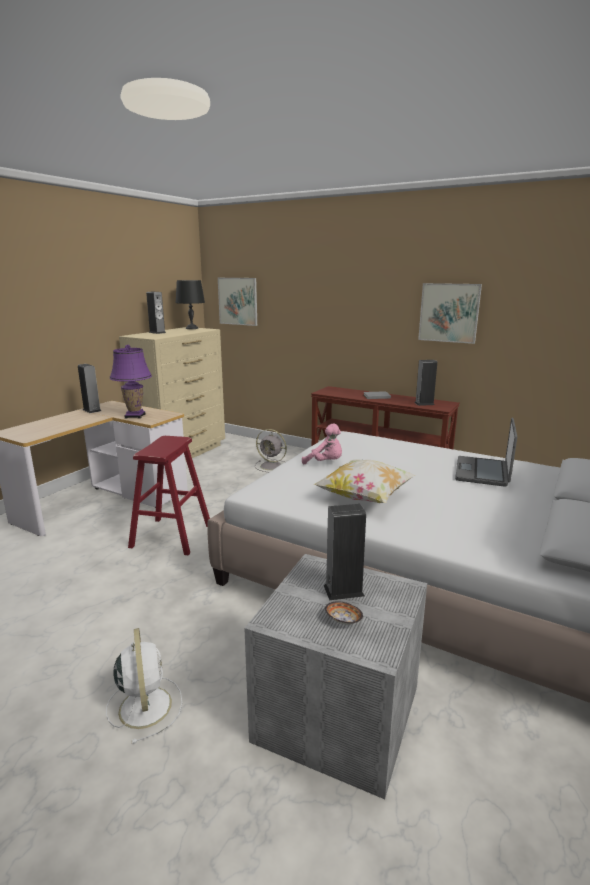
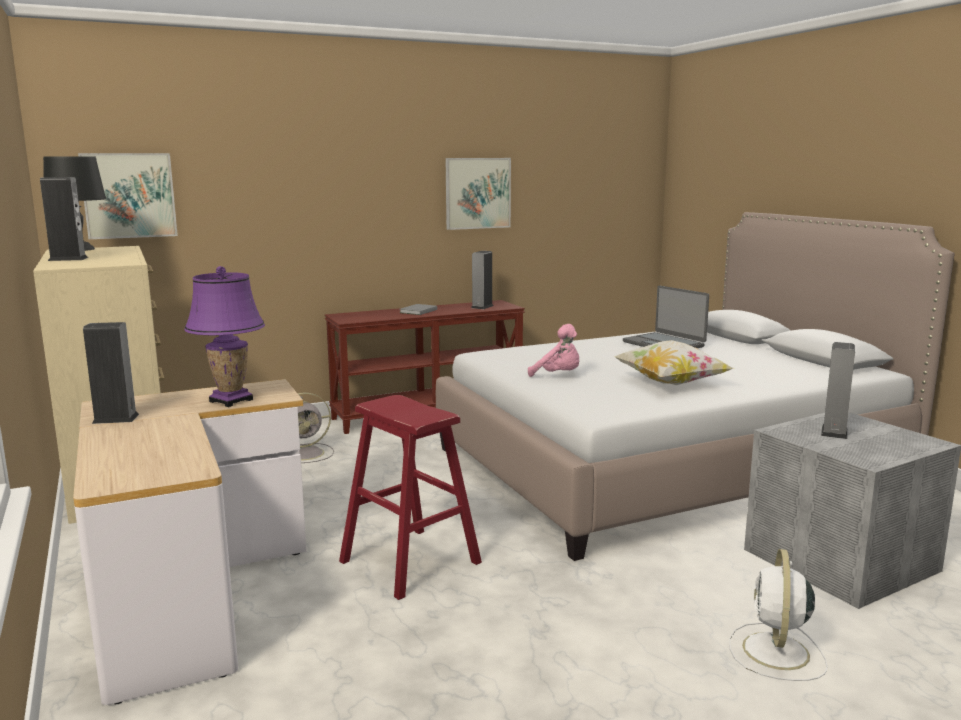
camera: 55 degrees left, 5 degrees down
(145, 705) = (776, 653): white fan -> white fan turned 90 degrees counterclockwise
(325, 463) = (558, 376): pink plush toy -> pink plush toy turned 60 degrees clockwise
(343, 621) = (882, 441): bowl -> none

